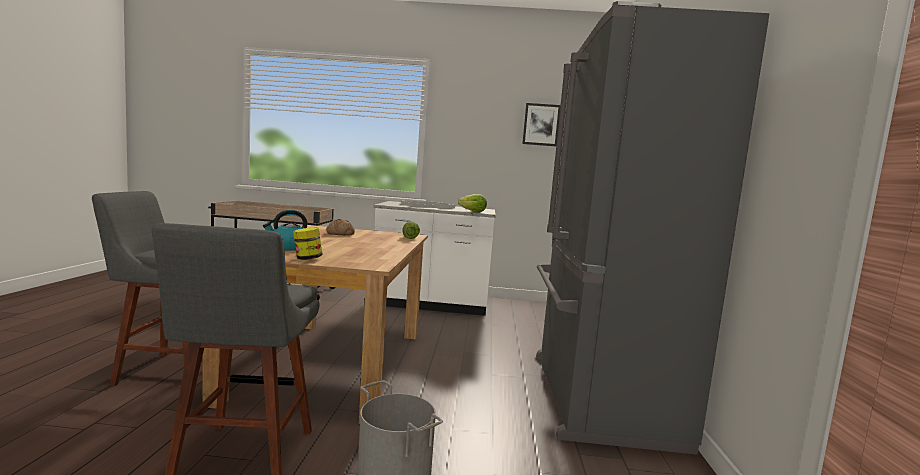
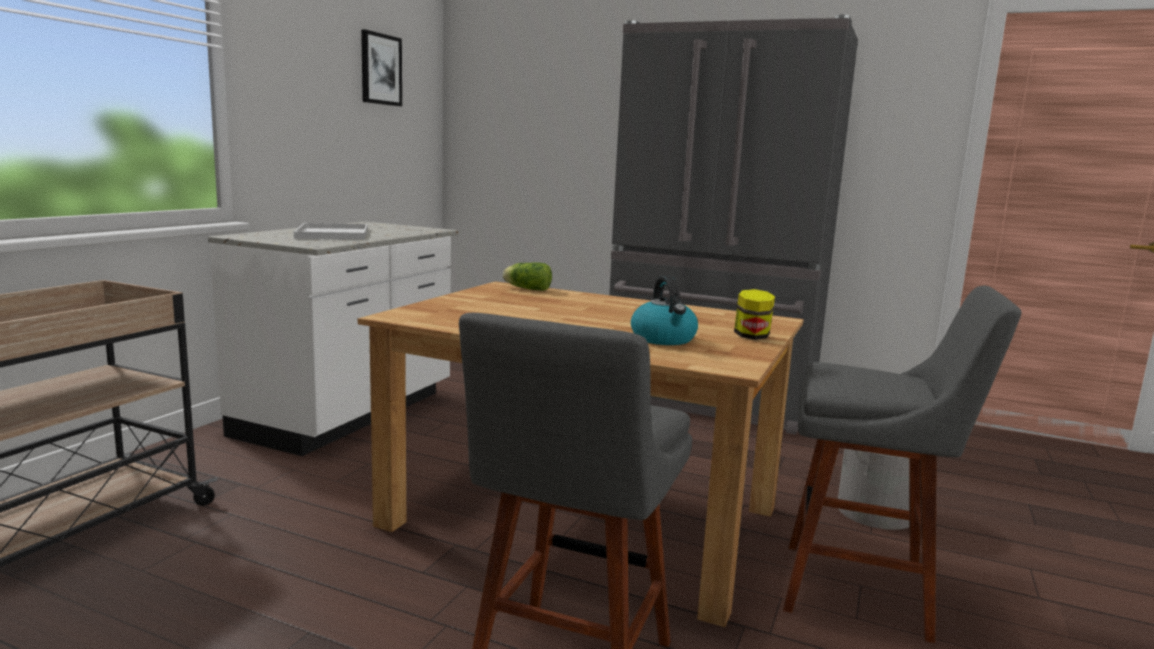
camera: 70 degrees left, 5 degrees up
(340, 234) = (502, 311): bread -> none
(473, 211) = (422, 231): lettuce -> none

